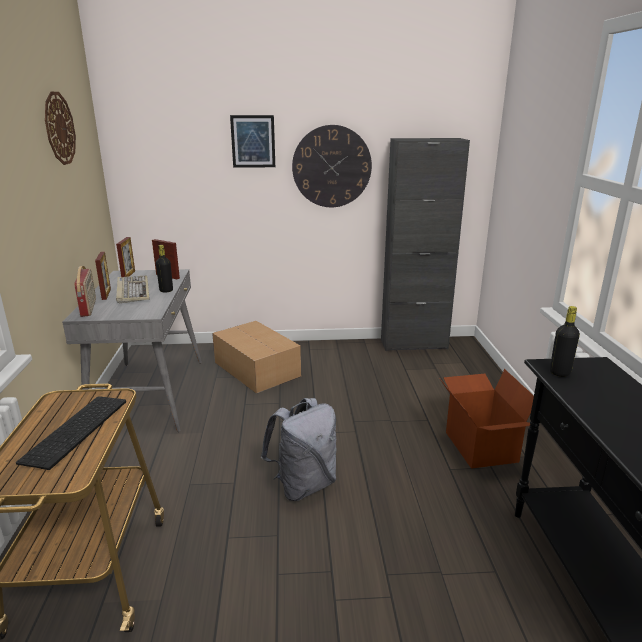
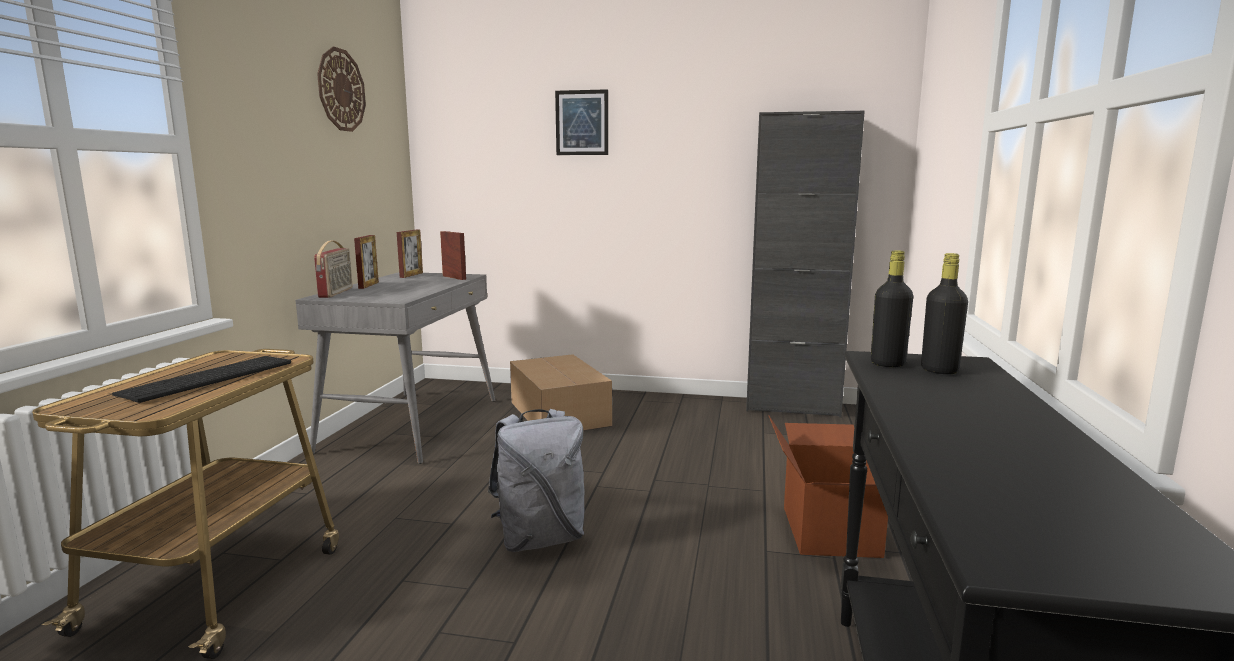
camera: 15 degrees right, 10 degrees down
(132, 291) = (400, 285): keyboard -> none
(166, 290) = (438, 286): black bottle -> black bottle (939, 370)
(331, 167) = (680, 154): wall clock -> none

